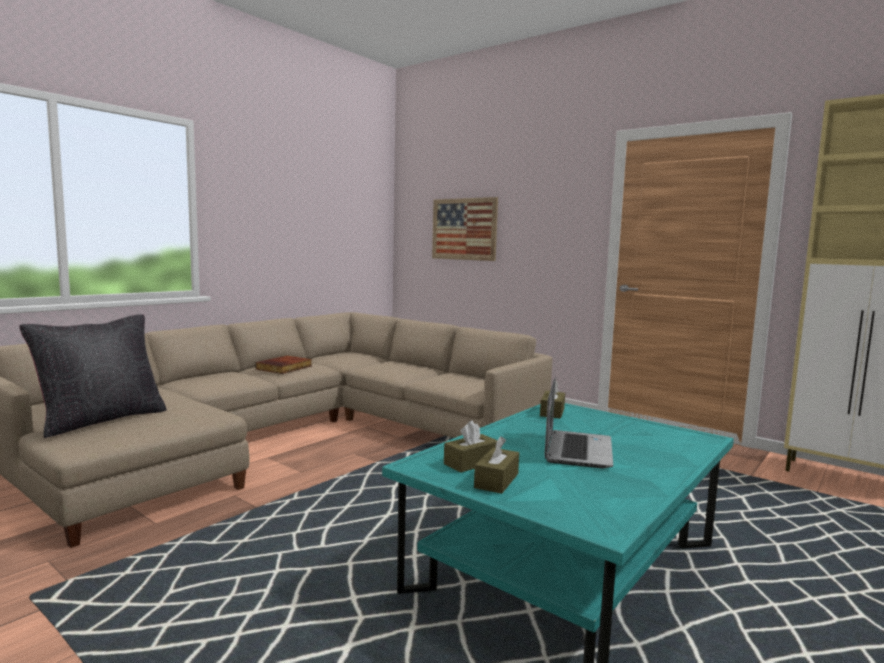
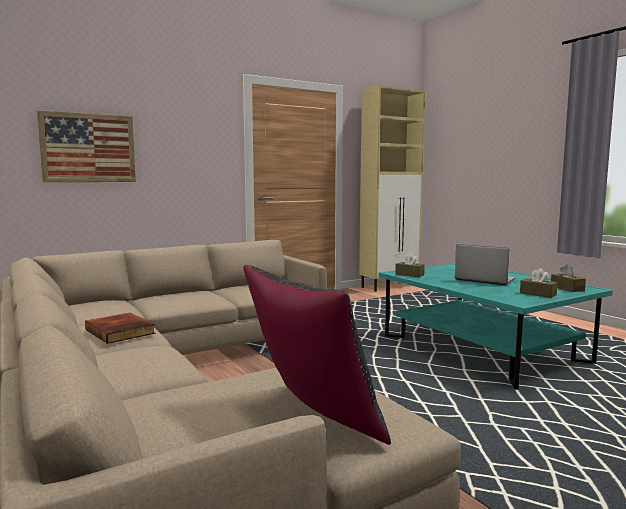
camera: 70 degrees left, 0 degrees up
(471, 463) = (510, 295): brown tissue box -> brown tissue box (567, 288)

